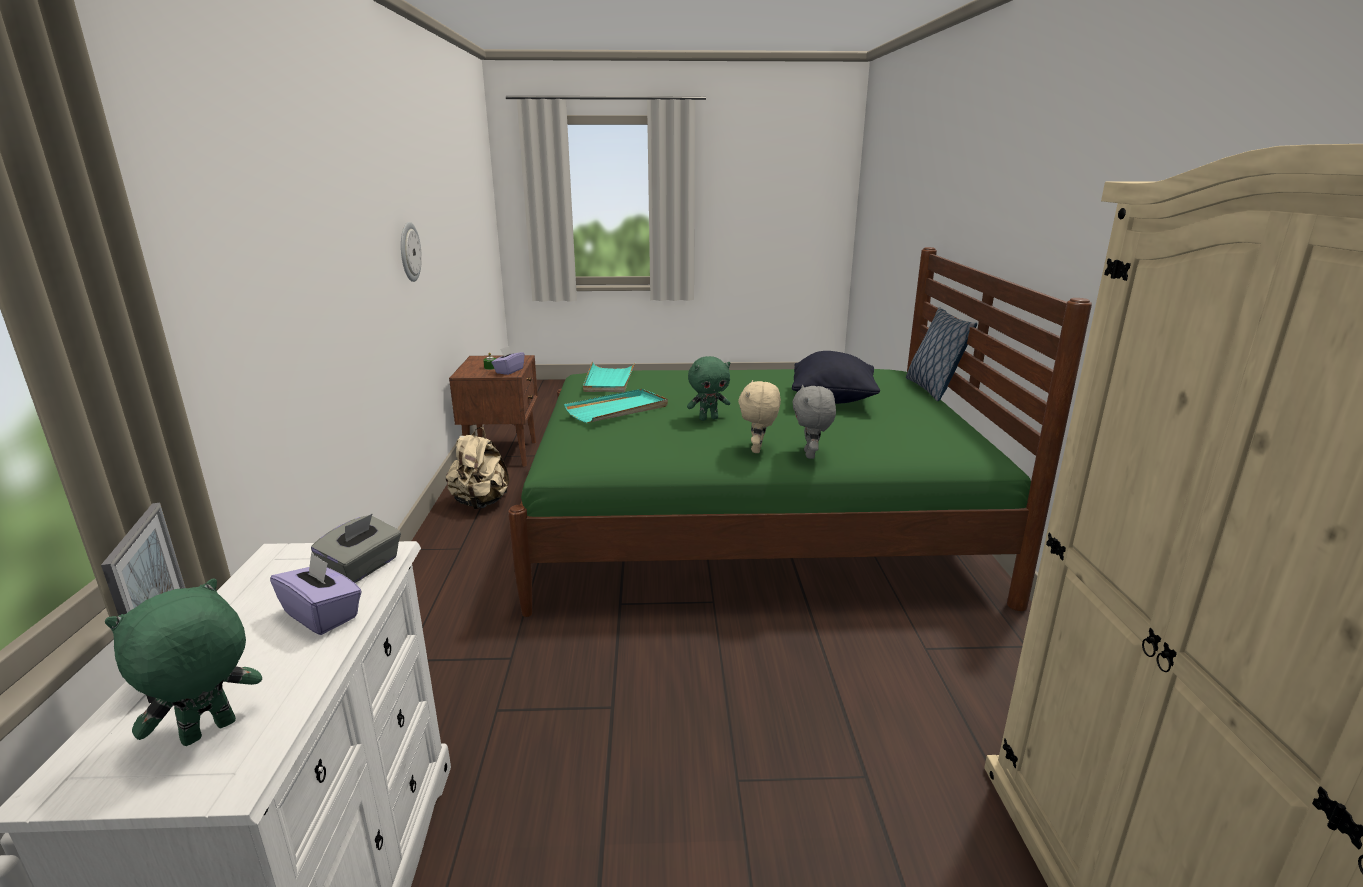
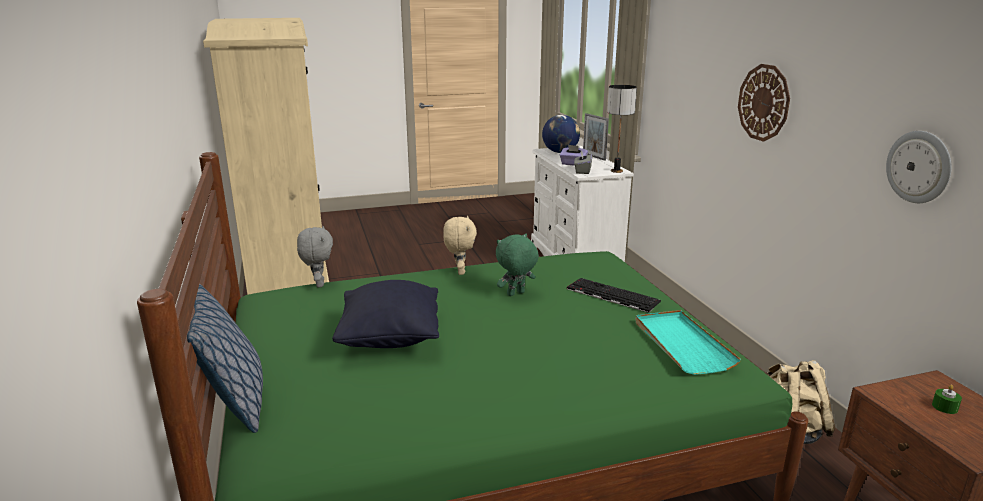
camera: 165 degrees right, 0 degrees up
(209, 733) = (560, 152): green plush toy -> globe
(285, 556) = (616, 171): none -> table lamp
(322, 256) = (764, 102): none -> wall clock
(509, 371) = (899, 400): purple tissue box -> none
(618, 409) = (611, 295): turquoise tray -> keyboard
(811, 455) = (417, 273): grey plush toy -> grey plush toy (318, 284)

